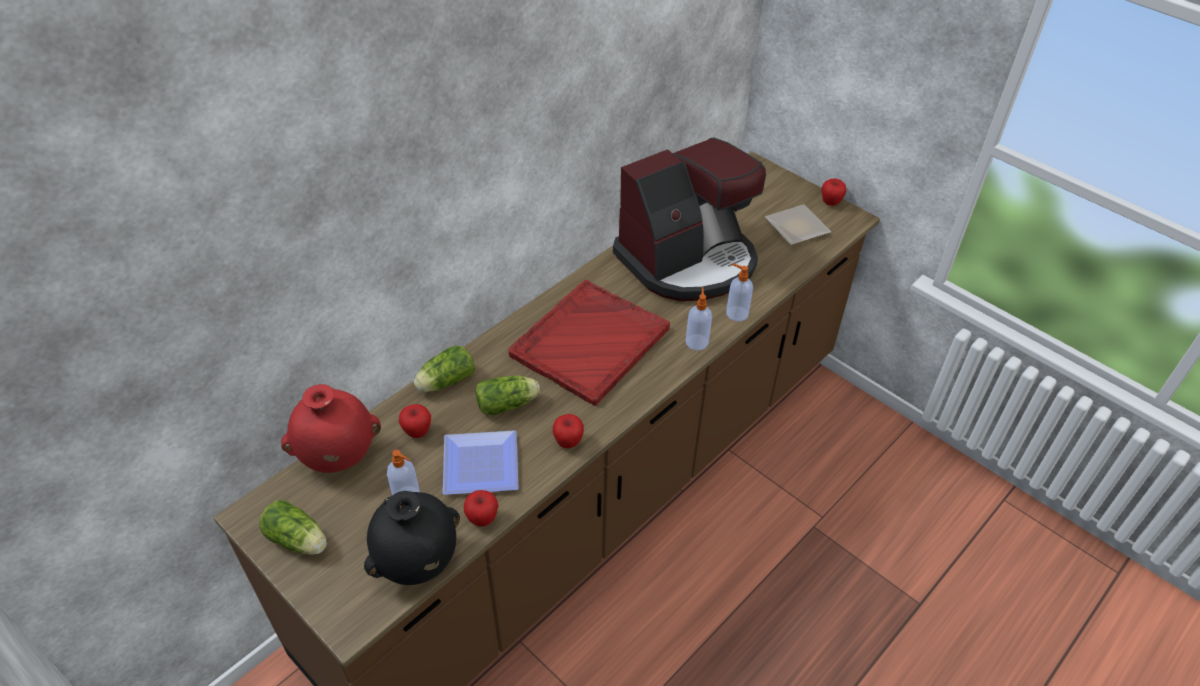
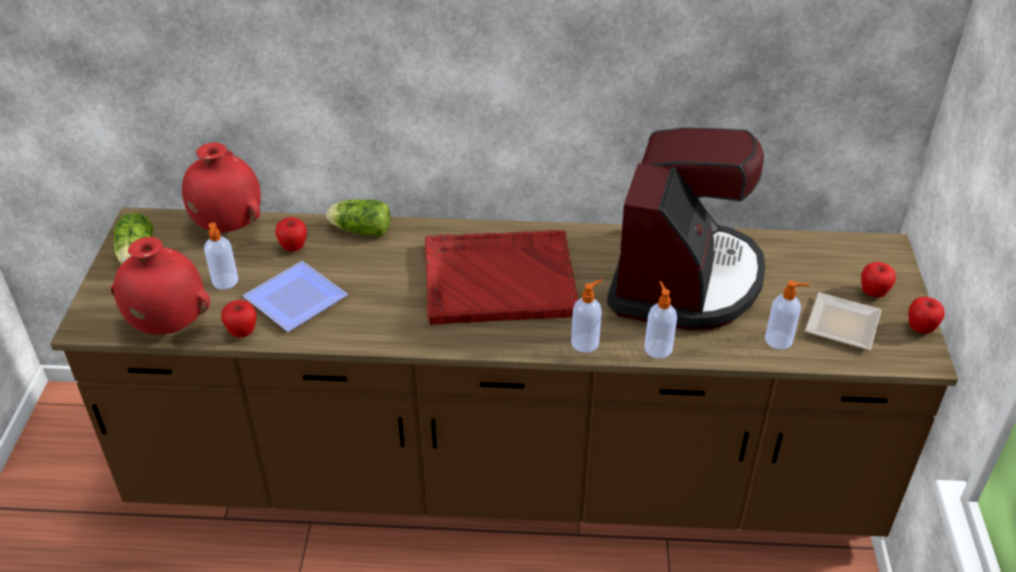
camera: 50 degrees right, 5 degrees down
(417, 564) = (168, 325): black vase -> red vase
(509, 404) = (375, 276): lettuce -> none
(568, 442) = (372, 332): apple -> apple (873, 293)
(688, 261) = (684, 279): coffee machine -> coffee machine turned 90 degrees counterclockwise
(783, 259) = (779, 340): none -> soap dispenser

